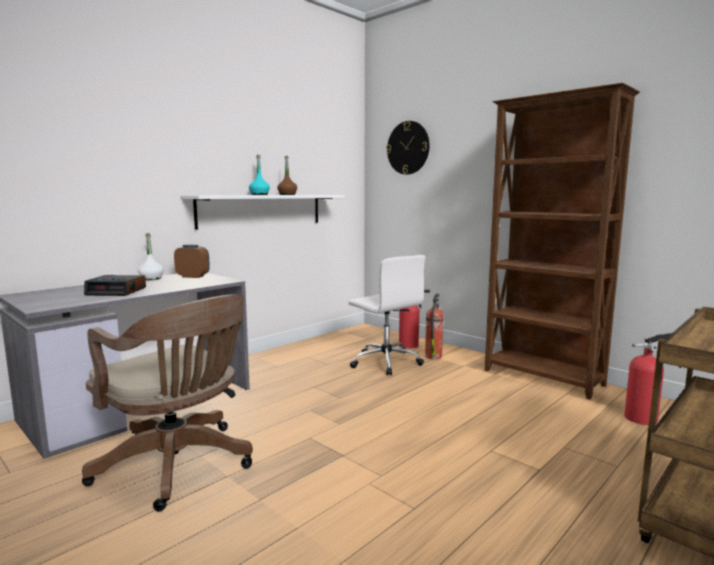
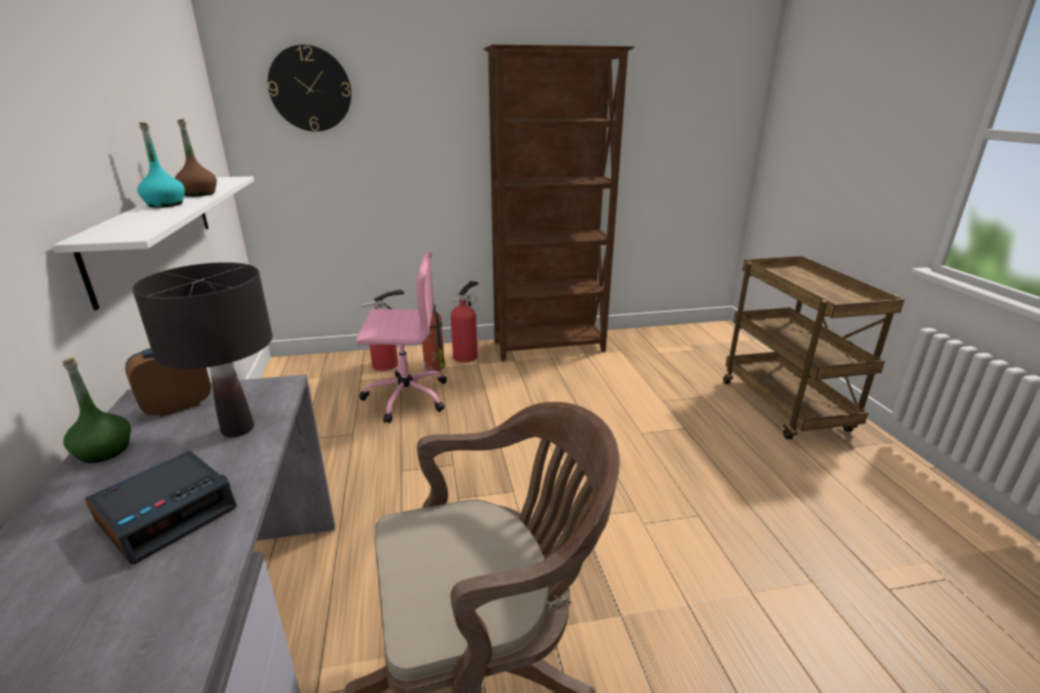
camera: 55 degrees left, 15 degrees up
(151, 278) = (104, 451): white bottle -> green bottle
(183, 284) = (237, 429): none -> black table lamp
(385, 362) = (405, 397): white office chair -> pink office chair
(644, 418) = (650, 351): fire extinguisher -> fire extinguisher (466, 355)

